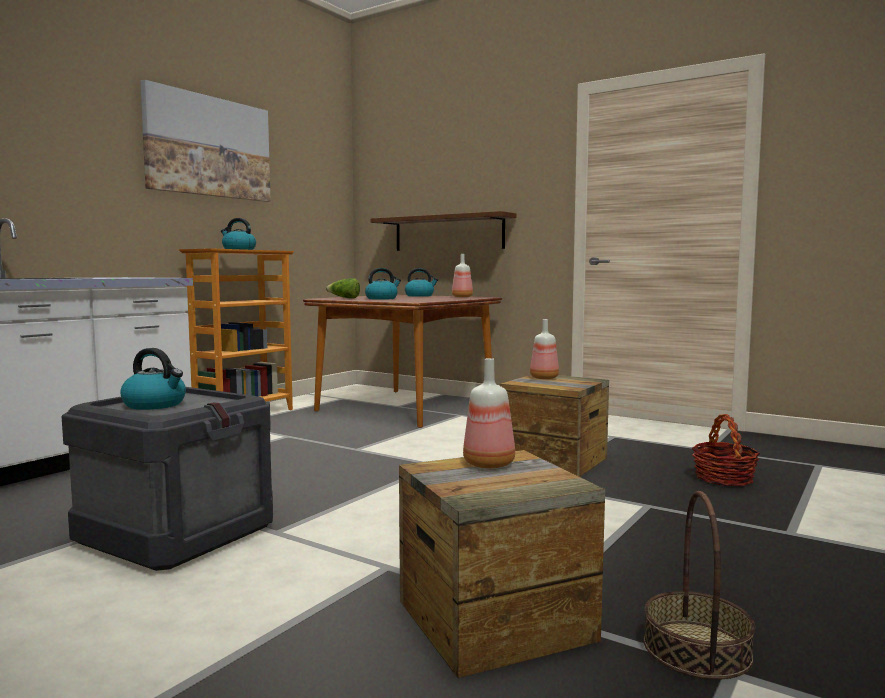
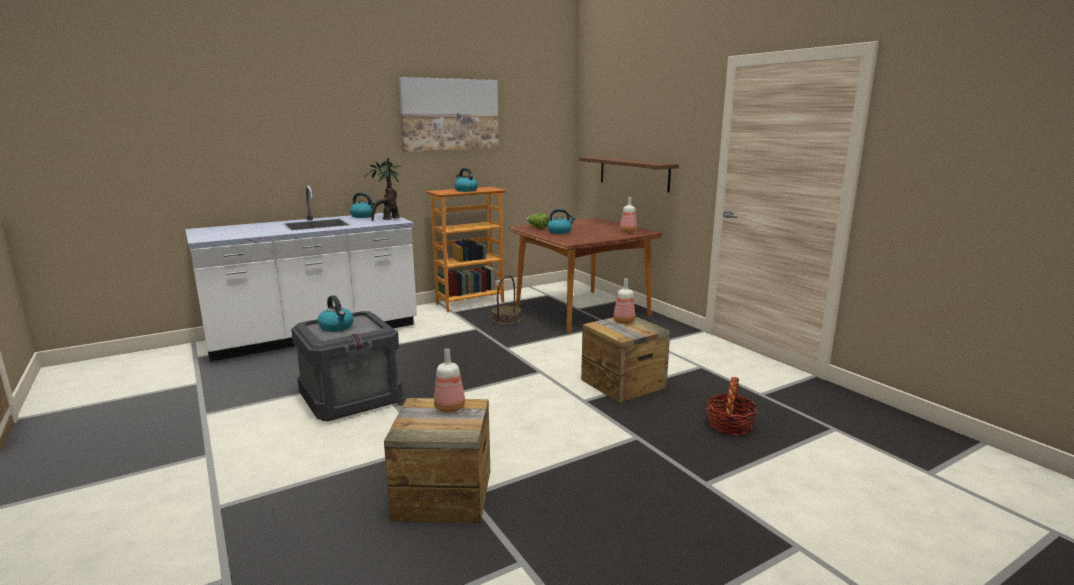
camera: 25 degrees right, 10 degrees up
(143, 277) = (388, 219): none -> potted plant
(420, 296) = (603, 225): kettle -> kettle (363, 216)
(697, 649) = (524, 543): basket -> basket (506, 319)

